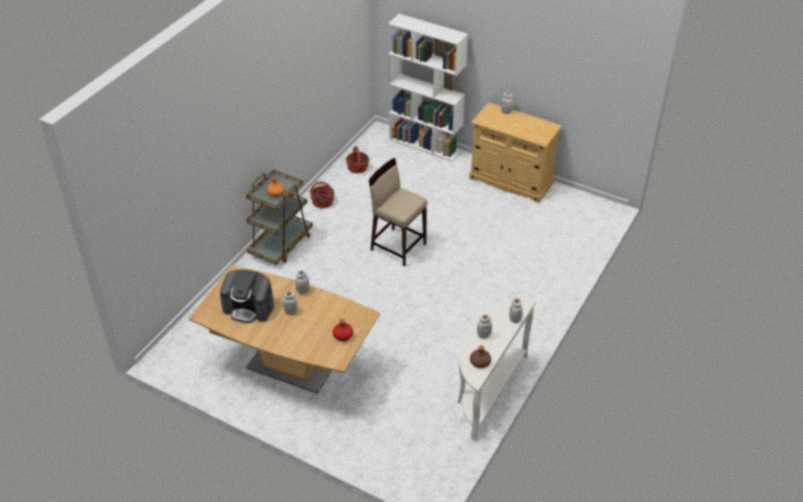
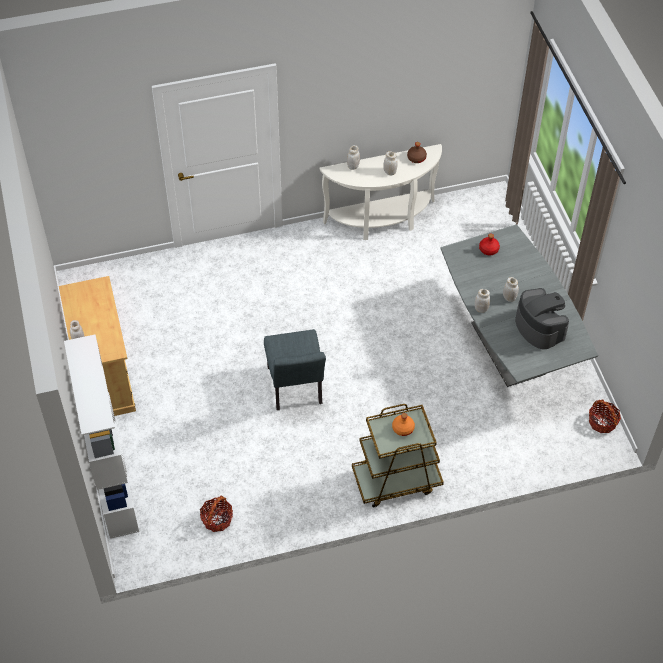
camera: 135 degrees left, 10 degrees up
(290, 367) = (507, 348): brown dining table -> grey dining table
(323, 202) = (302, 501): basket -> basket (602, 422)
(398, 246) = (295, 389): beige stool -> grey chair

